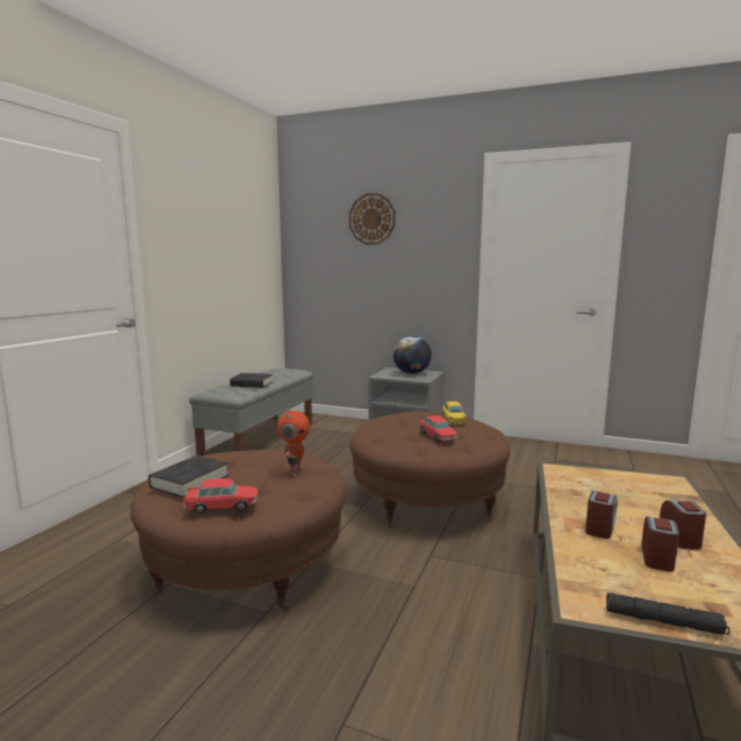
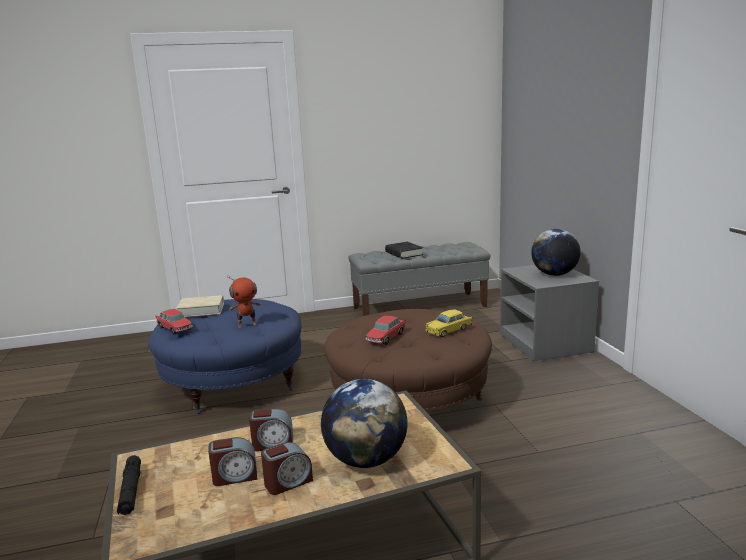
camera: 55 degrees right, 5 degrees up
(190, 481) = (201, 310): black book -> beige book
(246, 566) = (234, 383): brown ottoman -> blue ottoman
(372, 219) = (558, 80): wall clock -> none
(655, 502) = (366, 460): none -> globe

